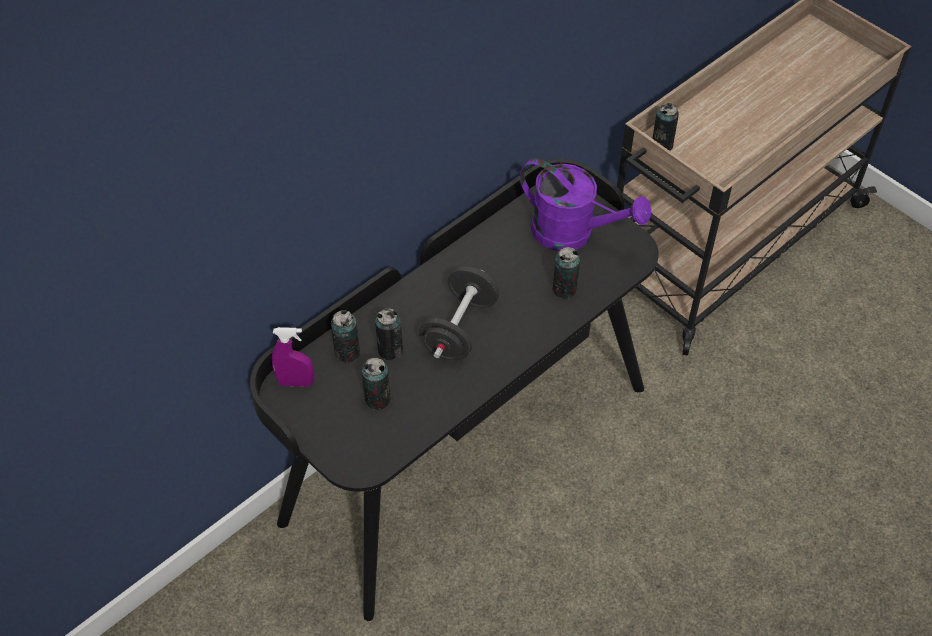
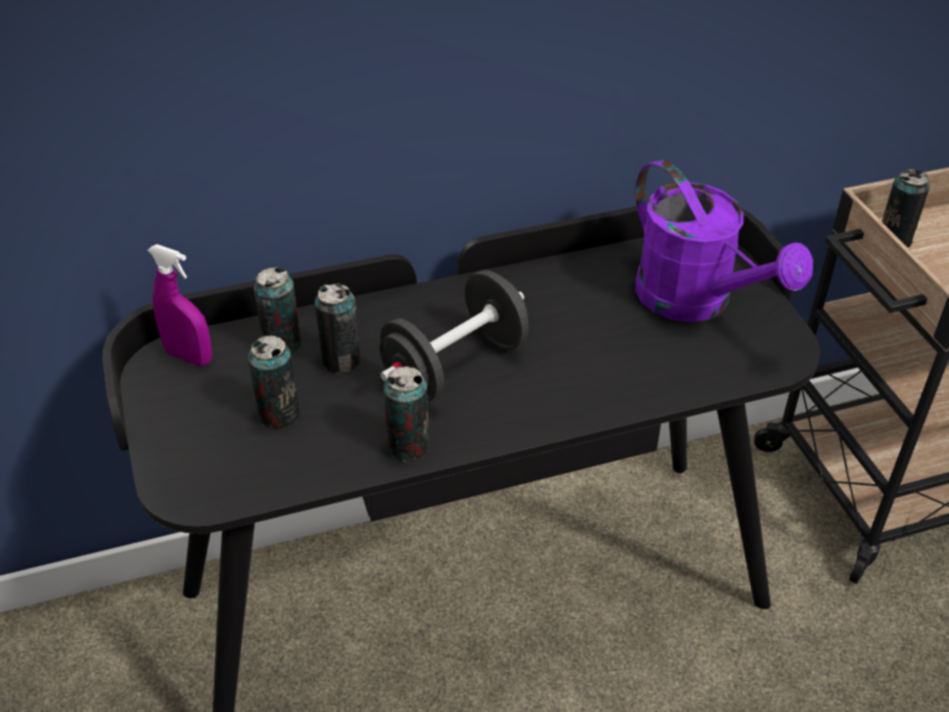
camera: 25 degrees right, 10 degrees down
(564, 289) = (641, 366): can -> can (408, 446)

